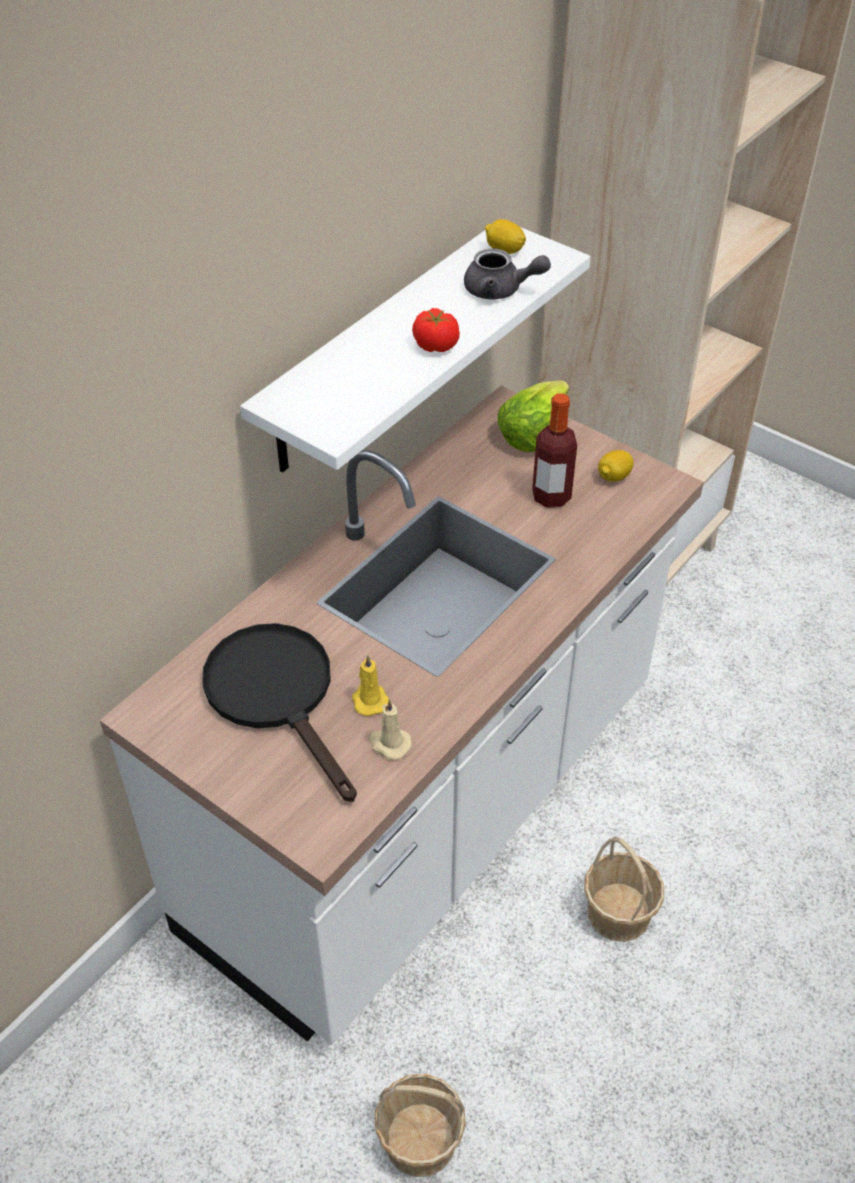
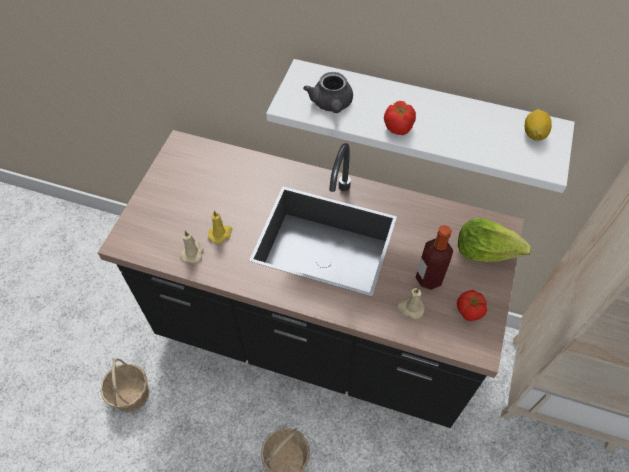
camera: 70 degrees right, 10 degrees up
(278, 695) = (210, 193): black frying pan -> none
(427, 811) = (314, 336): white counter -> black counter
(500, 290) = (483, 144): grey teapot -> grey teapot (331, 105)
(588, 528) = (410, 308): none -> beige candle
(614, 477) = (469, 311): lemon -> tomato

